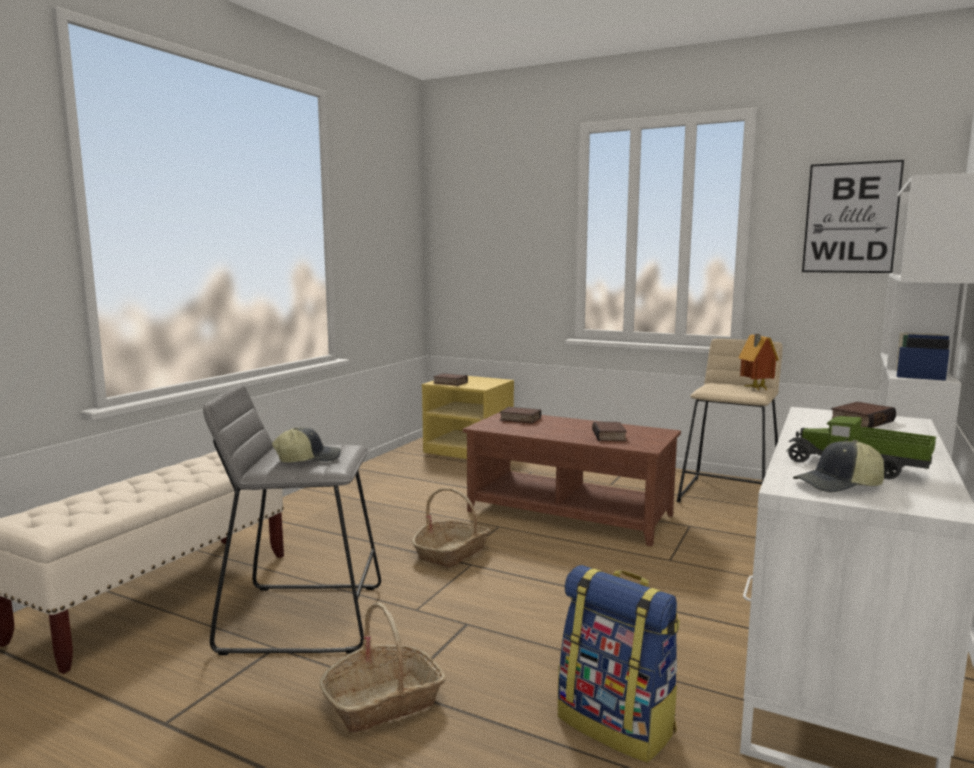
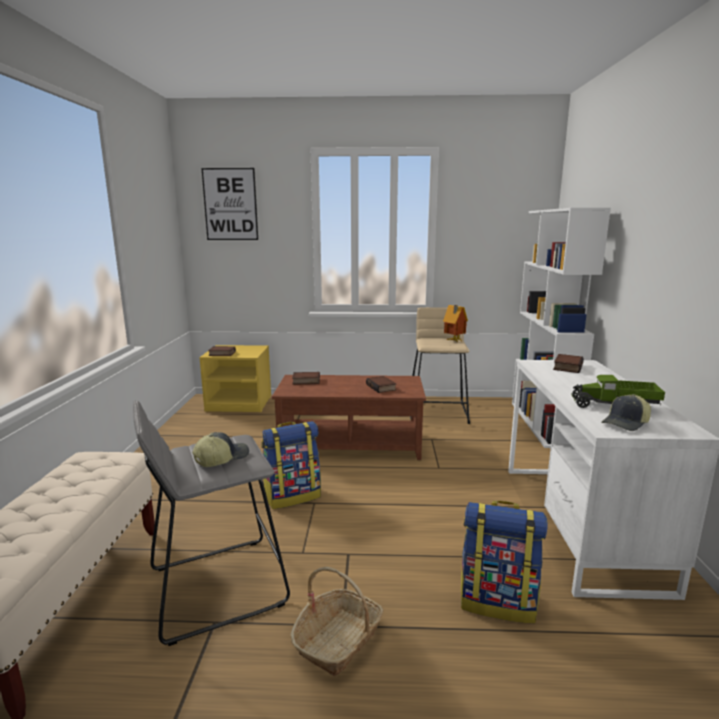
camera: 25 degrees left, 5 degrees up
(452, 552) = (292, 496): basket -> backpack
(851, 218) = (497, 225): picture -> picture (230, 204)

